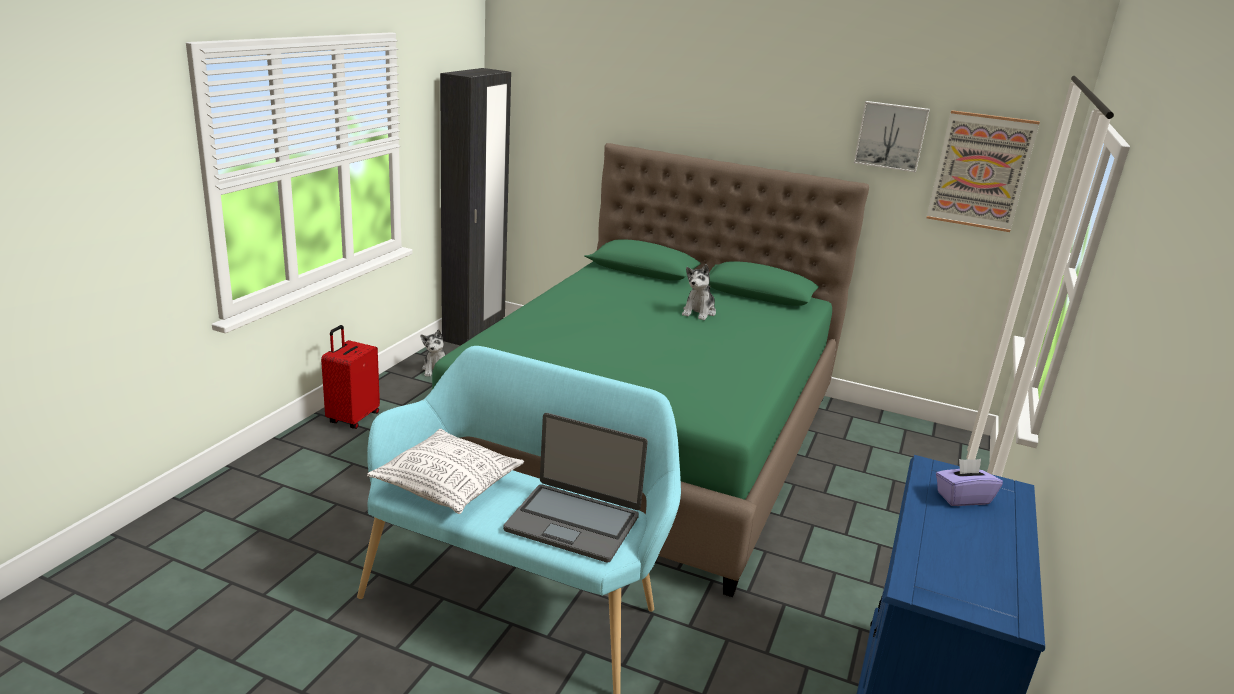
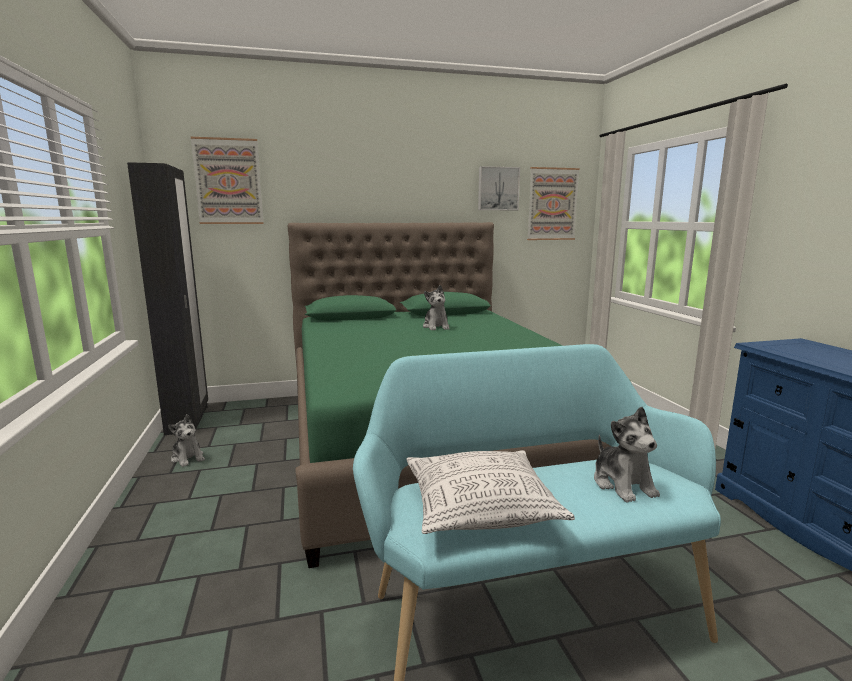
camera: 35 degrees left, 10 degrees down
(352, 418) = (144, 532): red suitcase -> none
(556, 86) = (228, 181): none -> picture
(573, 522) = (623, 484): laptop -> plush toy
(962, 498) = (808, 351): purple tissue box -> none

